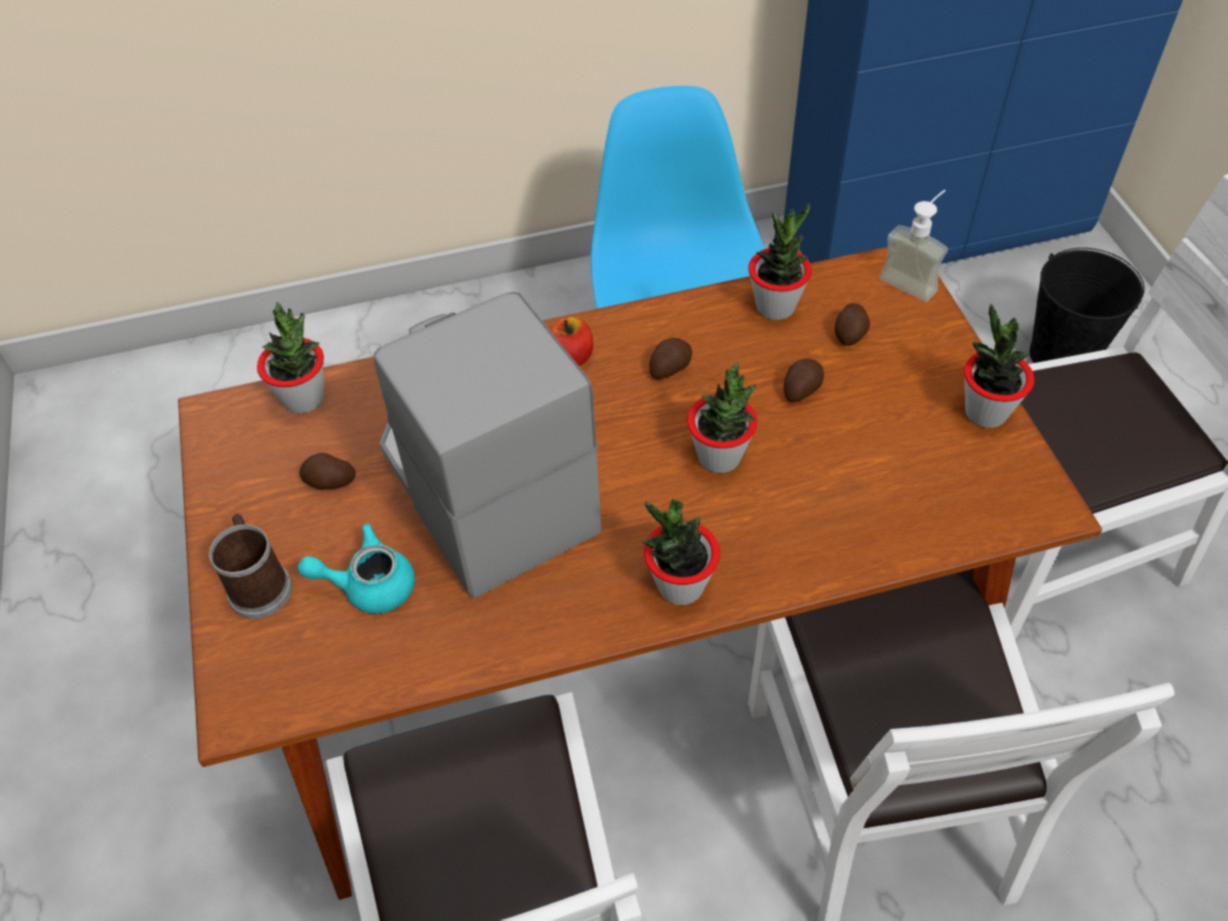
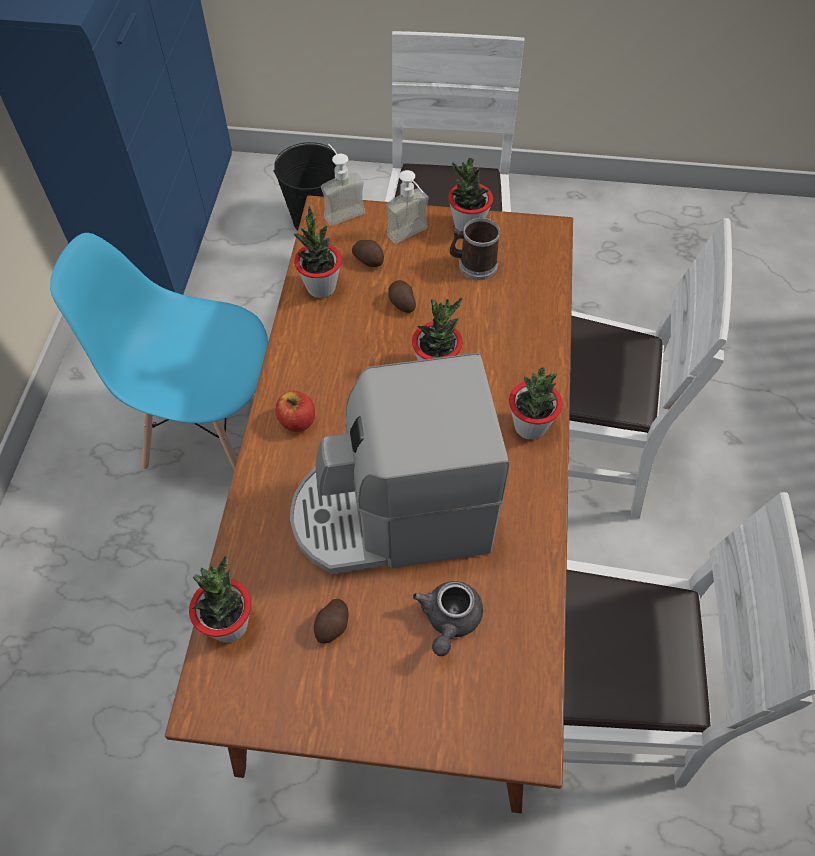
camera: 70 degrees left, 5 degrees up
(259, 584) = (413, 704): mug -> mug (473, 265)
(369, 585) = (449, 620): turquoise teapot -> grey teapot
(669, 367) = (341, 365): potato -> none
(920, 361) = (412, 237): none -> soap dispenser

